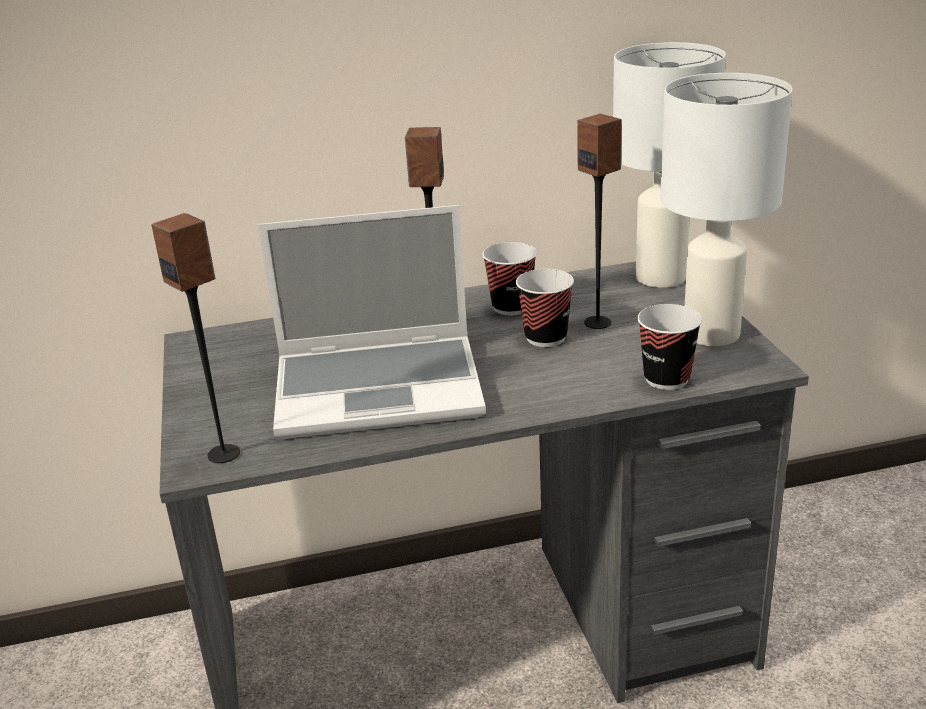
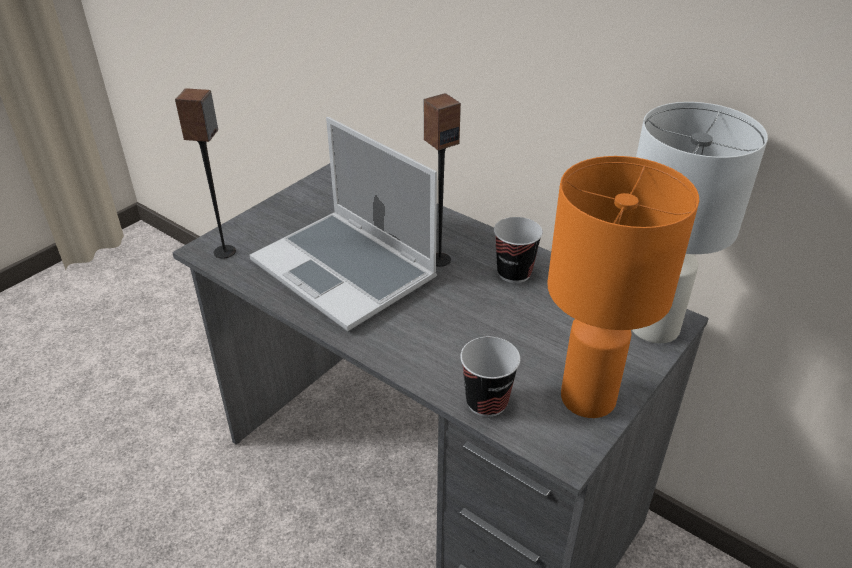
camera: 50 degrees right, 10 degrees up
(545, 337) = (486, 310): cup -> none
(598, 322) = (537, 326): speaker -> none
(713, 334) = (589, 399): white table lamp -> orange table lamp

